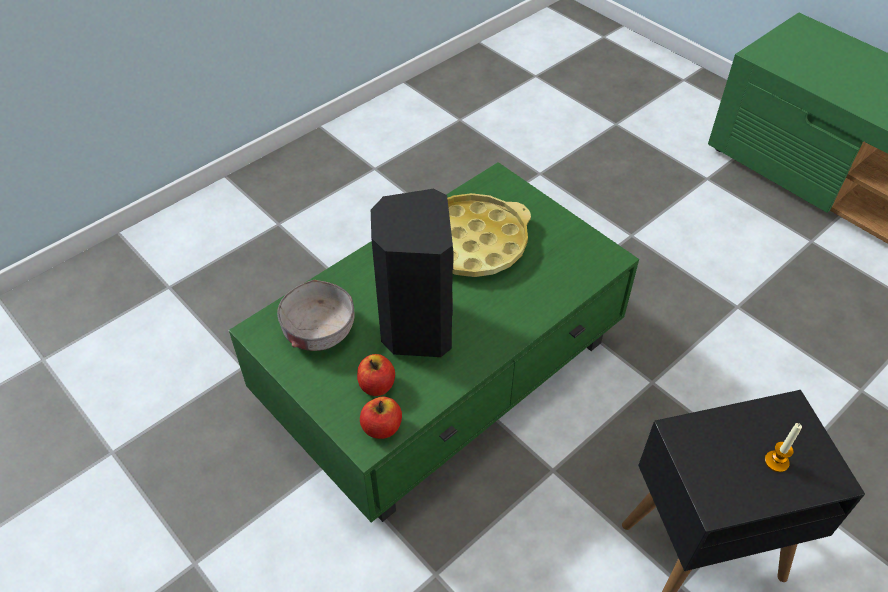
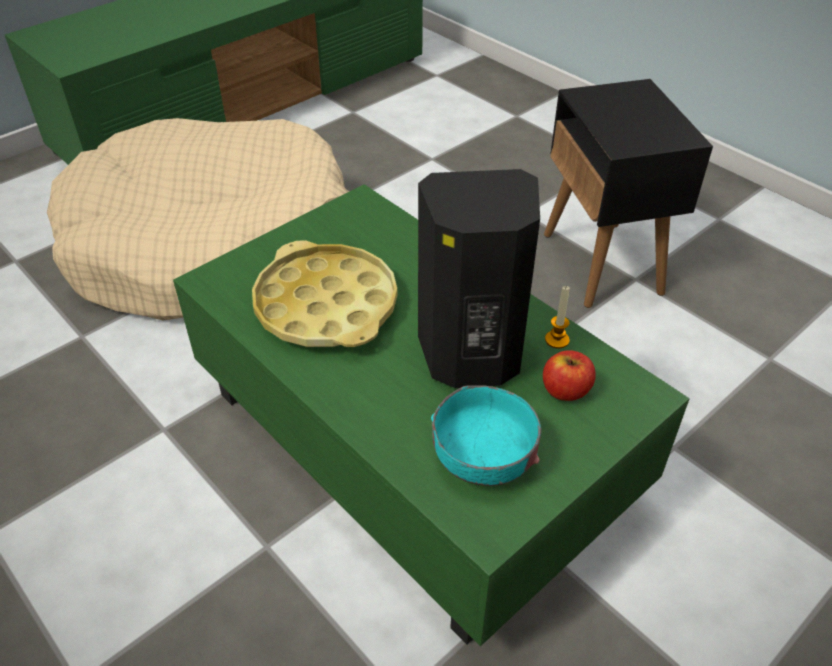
camera: 90 degrees left, 5 degrees down
(319, 331) = (484, 456): grey bowl -> turquoise bowl
(382, 427) = (625, 383): apple -> none
(656, 228) = (213, 247): none -> beige dog bed
(776, 461) = (635, 108): candle -> candle (557, 340)

